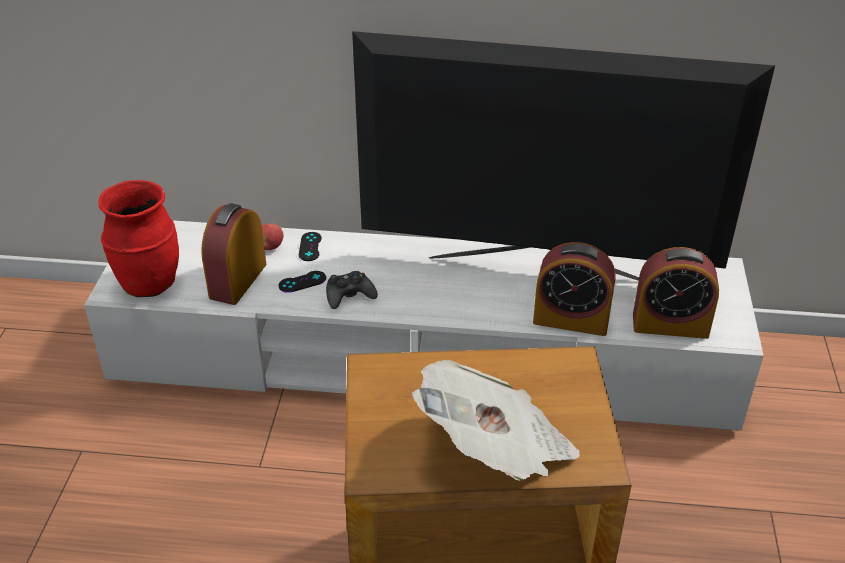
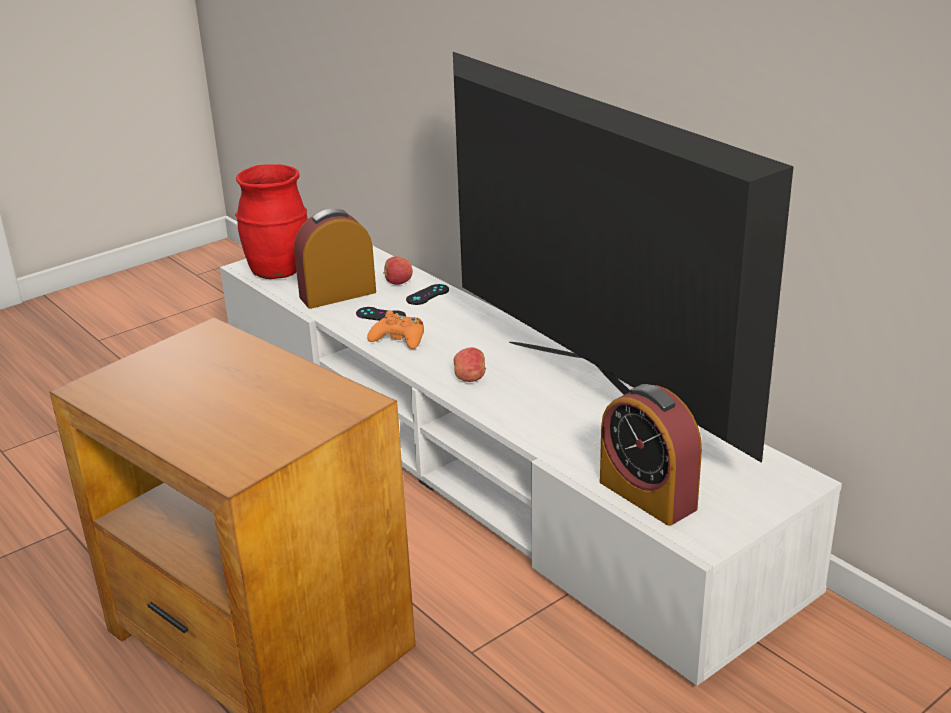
camera: 45 degrees right, 10 degrees down
(349, 295) = (399, 339): black game controller -> orange game controller
(448, 301) = (470, 379): none -> apple
(496, 450) = (185, 421): newspaper -> none
(571, 320) = (554, 443): alarm clock -> none

